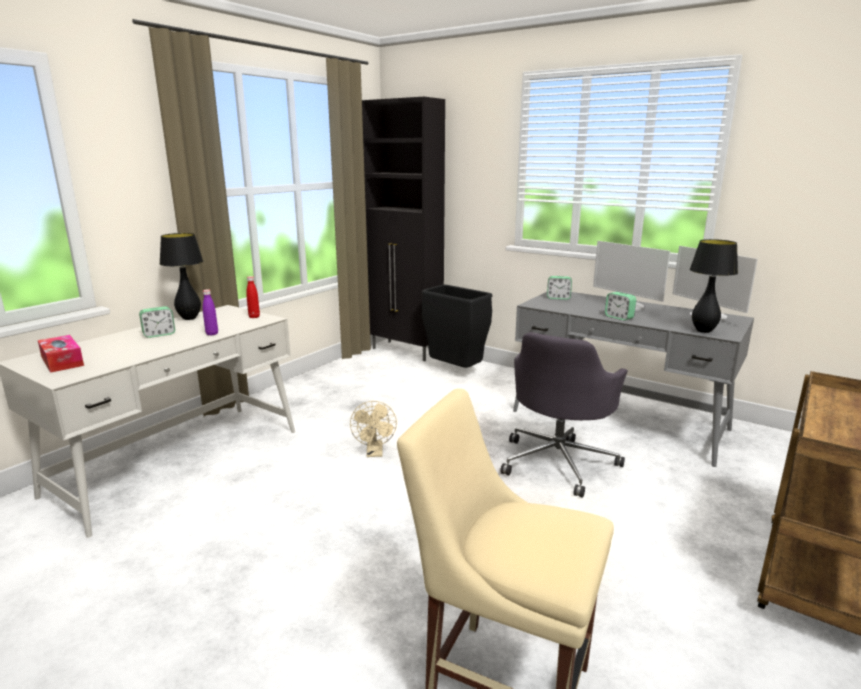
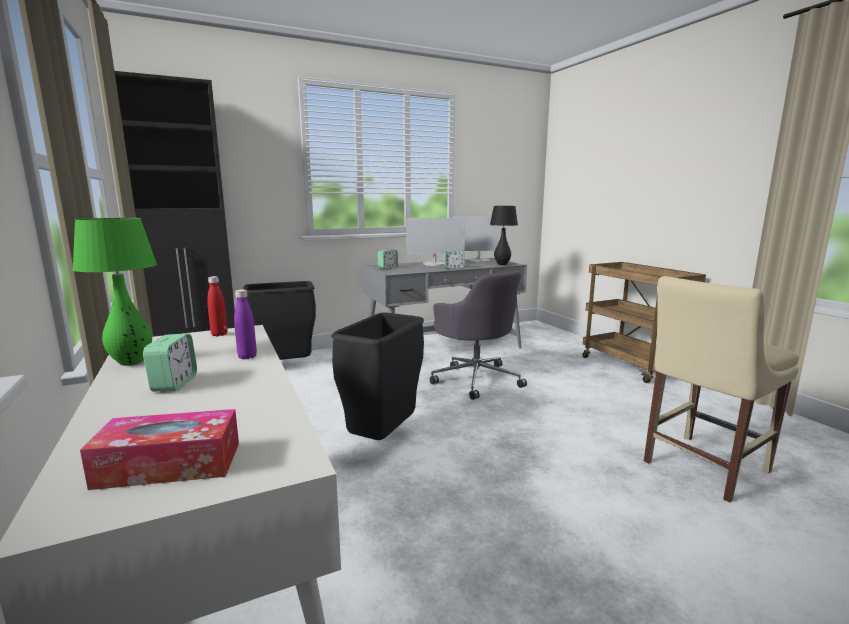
camera: 60 degrees left, 5 degrees down
(189, 318) = (132, 362): black table lamp -> green table lamp
(375, 453) = (382, 438): beige fan -> black trash can

